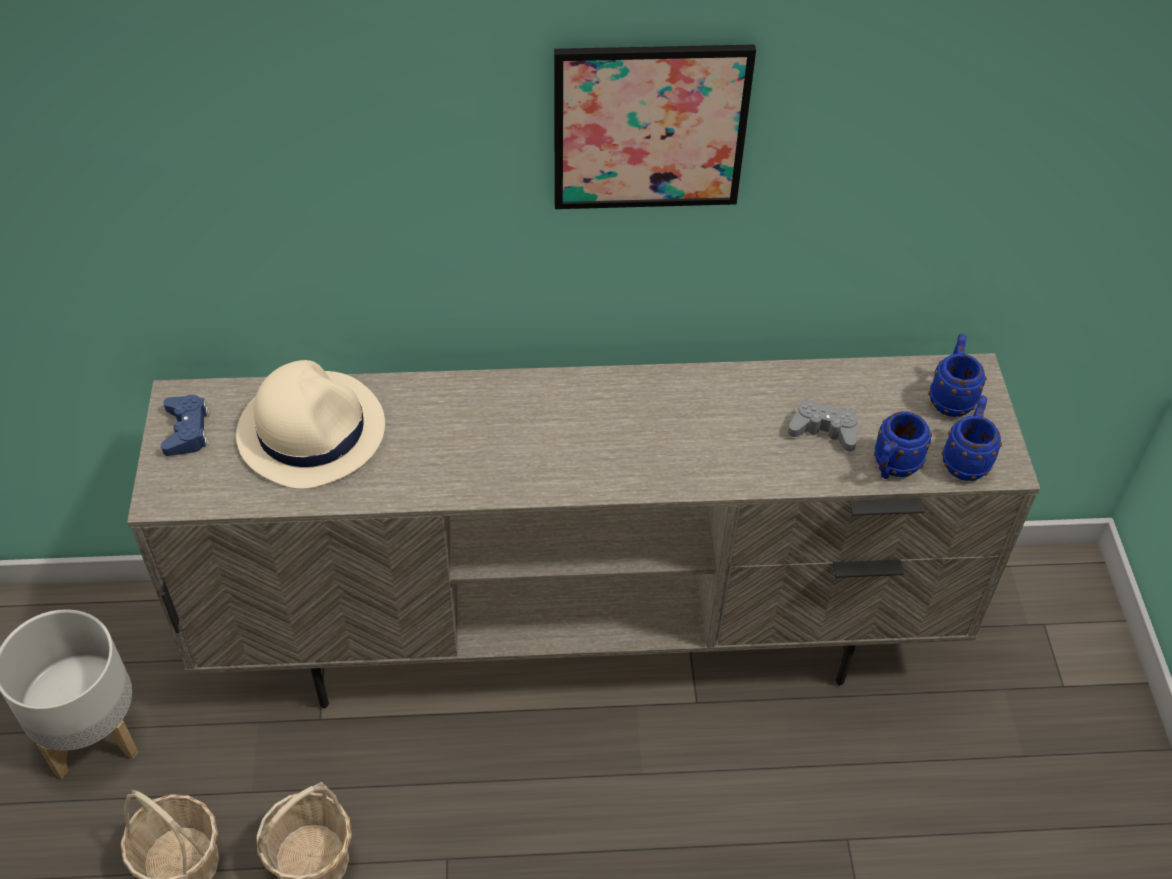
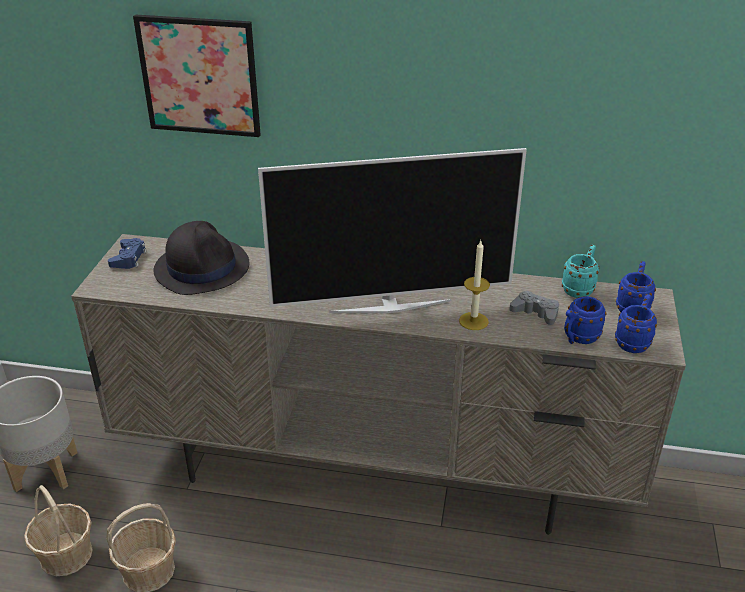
camera: 15 degrees right, 15 degrees down
(311, 429) = (202, 267): beige hat -> black hat
(618, 454) = (390, 305): none -> television
(649, 127) = (429, 80): picture -> picture (199, 76)
(743, 462) = (473, 321): none -> candle
(872, 375) = (579, 289): none -> turquoise mug

